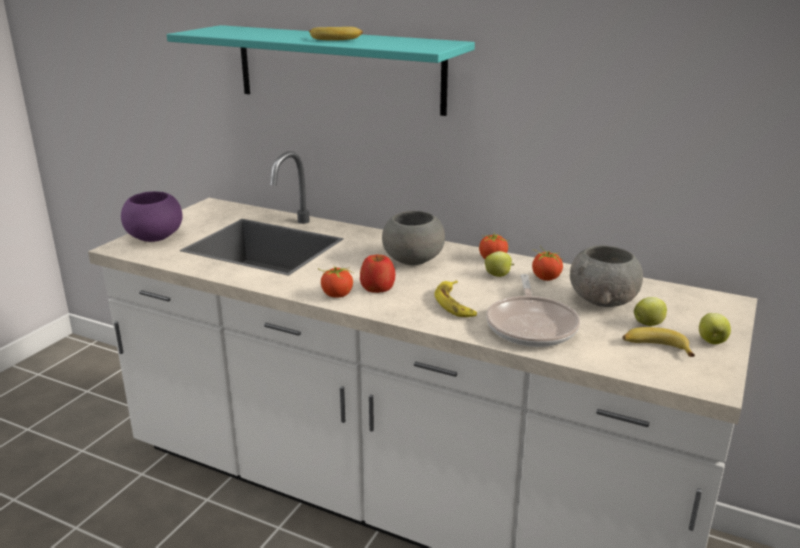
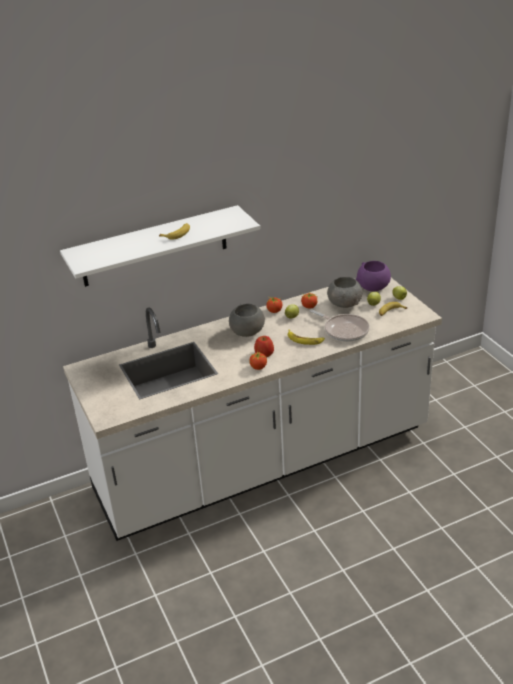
camera: 50 degrees left, 10 degrees up
(154, 237) = (106, 403): purple bowl -> purple bowl (373, 287)
(338, 69) = (154, 246): turquoise shelf -> white shelf

